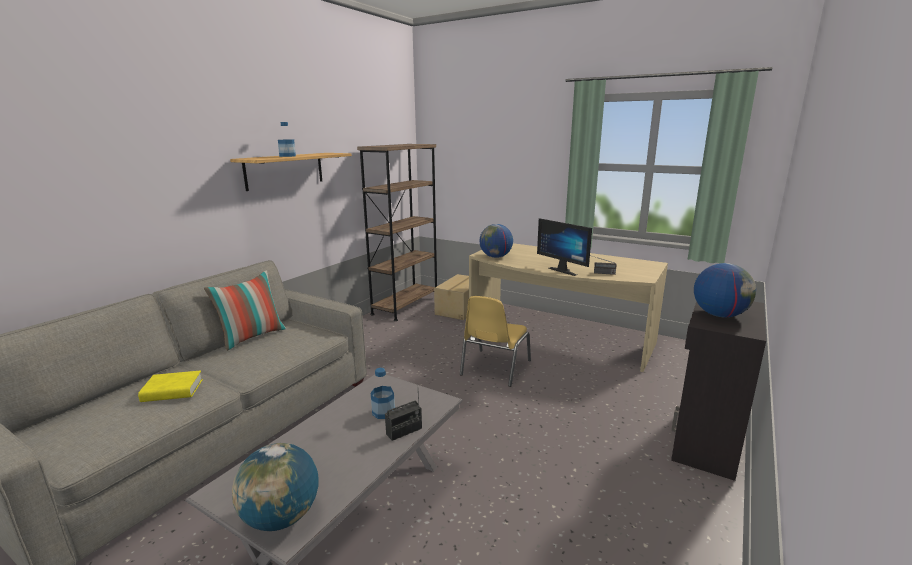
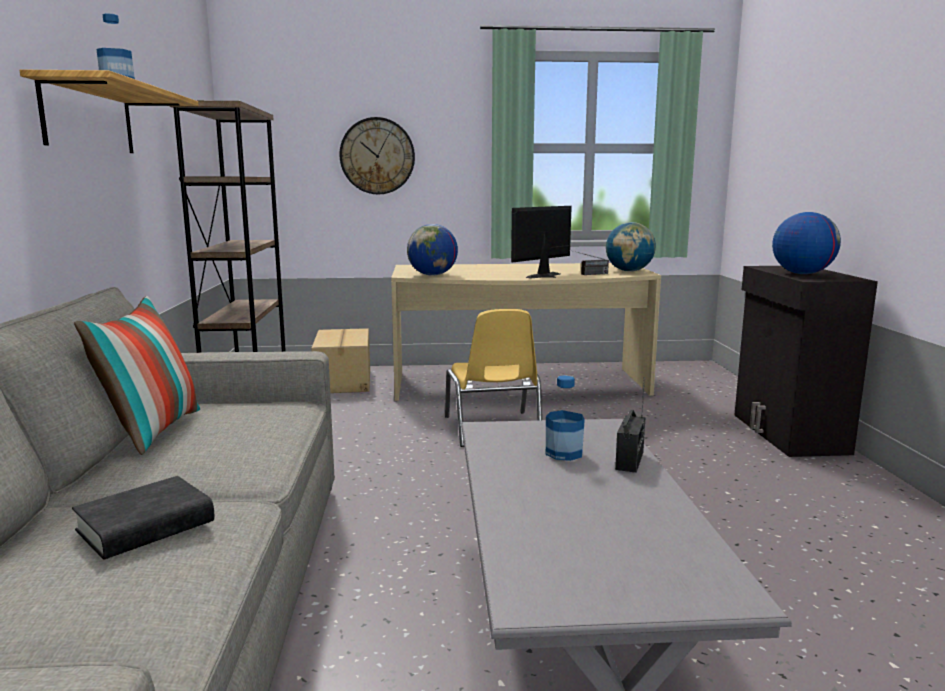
camera: 35 degrees left, 5 degrees down
(172, 391) = (146, 526): yellow book -> black book
(281, 517) = (681, 583): globe -> globe (629, 271)
(499, 169) = (377, 156): none -> wall clock
(564, 270) = (548, 276): monitor -> monitor turned 120 degrees clockwise

